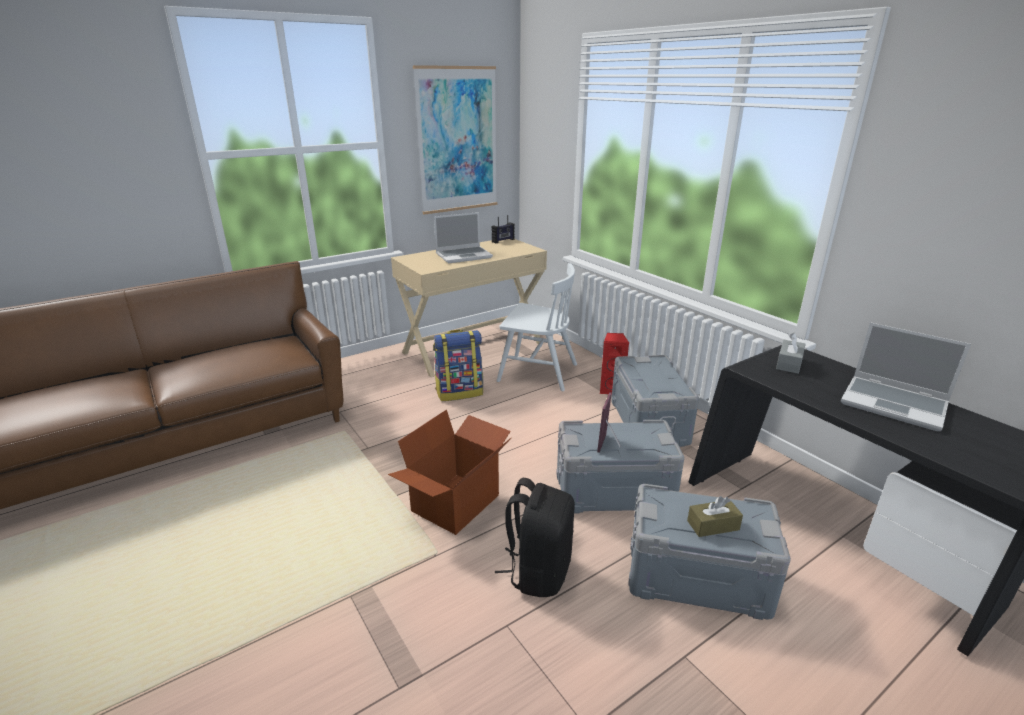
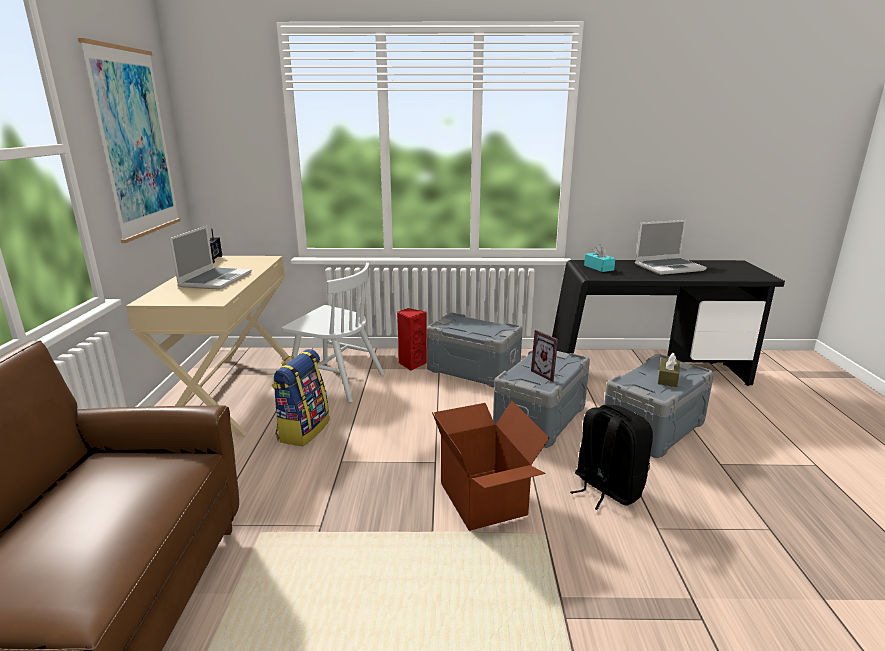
camera: 55 degrees left, 5 degrees down
(537, 372) = (335, 381): white chair -> white chair turned 60 degrees clockwise
(789, 363) = (598, 268): grey tissue box -> turquoise tissue box

